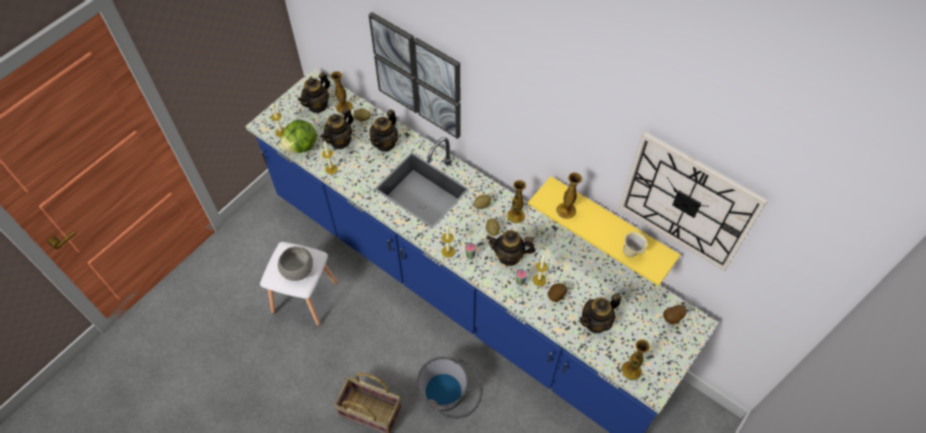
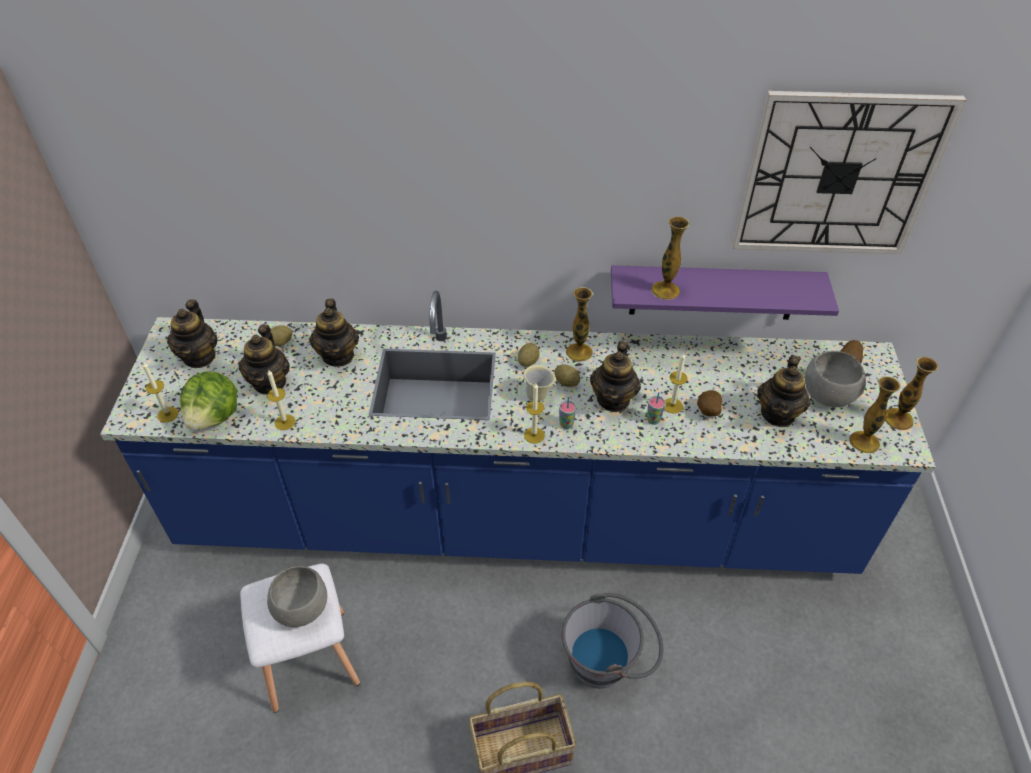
camera: 35 degrees left, 10 degrees down
(344, 107) = (242, 341): vase -> vase (898, 419)
(417, 76) = (359, 220): picture -> none
(509, 256) = (613, 399): teapot -> teapot turned 45 degrees counterclockwise
(610, 225) = (713, 292): yellow shelf -> purple shelf
(631, 252) = (778, 295): beige mug -> beige mug (538, 396)
(638, 329) = (827, 395): none -> grey bowl

